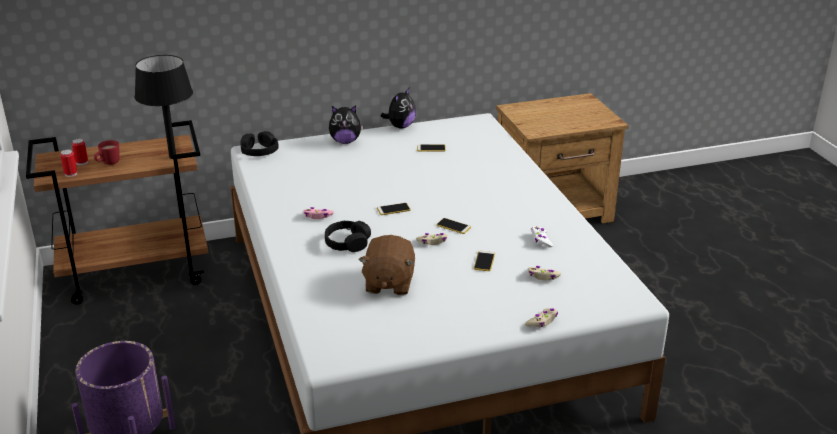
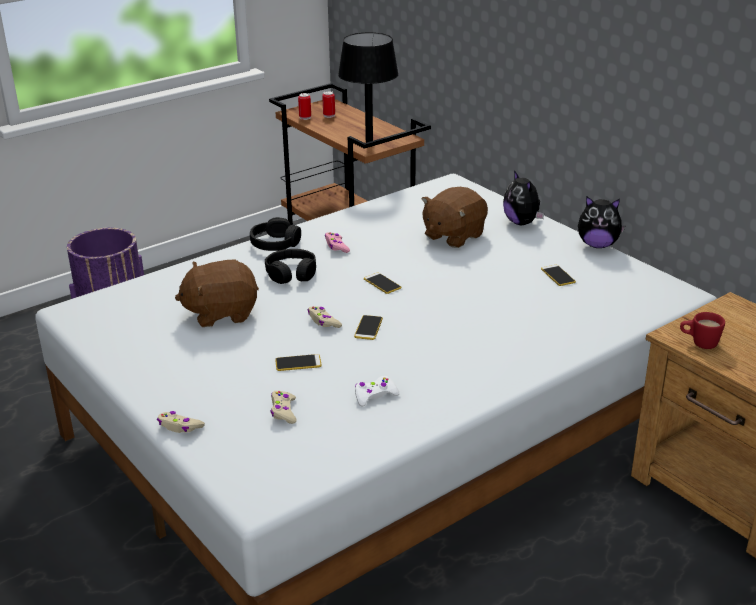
camera: 70 degrees right, 0 degrees up
(108, 163) = (335, 124): red mug -> red mug (699, 343)
(259, 151) = (453, 186): black headphones -> black headphones (275, 244)
(342, 169) = (453, 236): none -> brown plush toy

